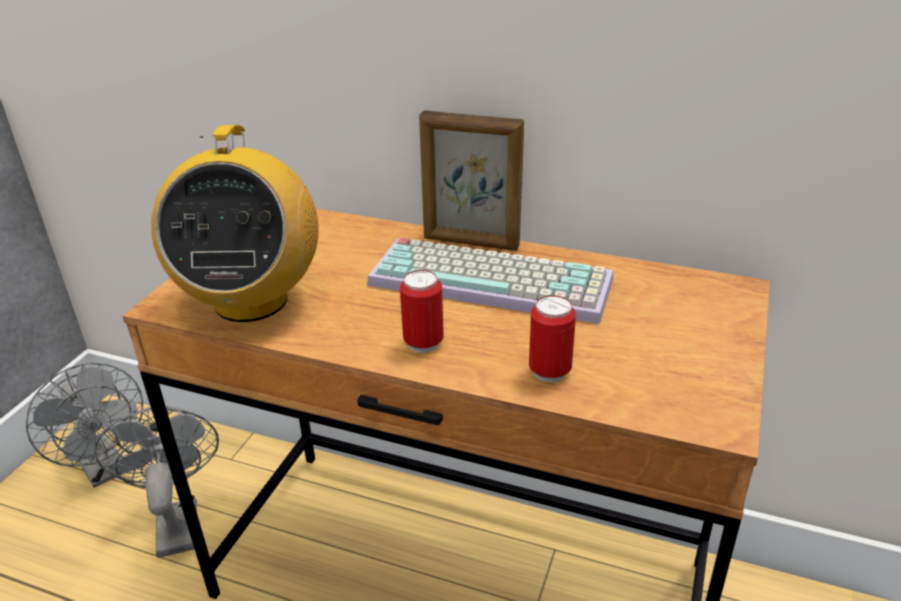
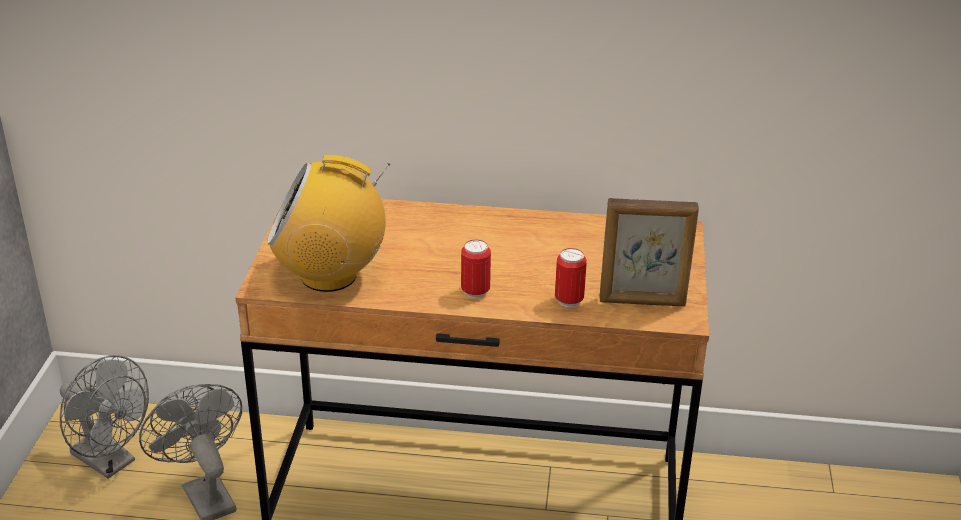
camera: 15 degrees left, 0 degrees up
(251, 300) = (330, 275): radio -> radio turned 105 degrees clockwise
(471, 243) = (477, 213): picture frame -> picture frame (642, 302)
(494, 280) = (507, 241): keyboard -> none

